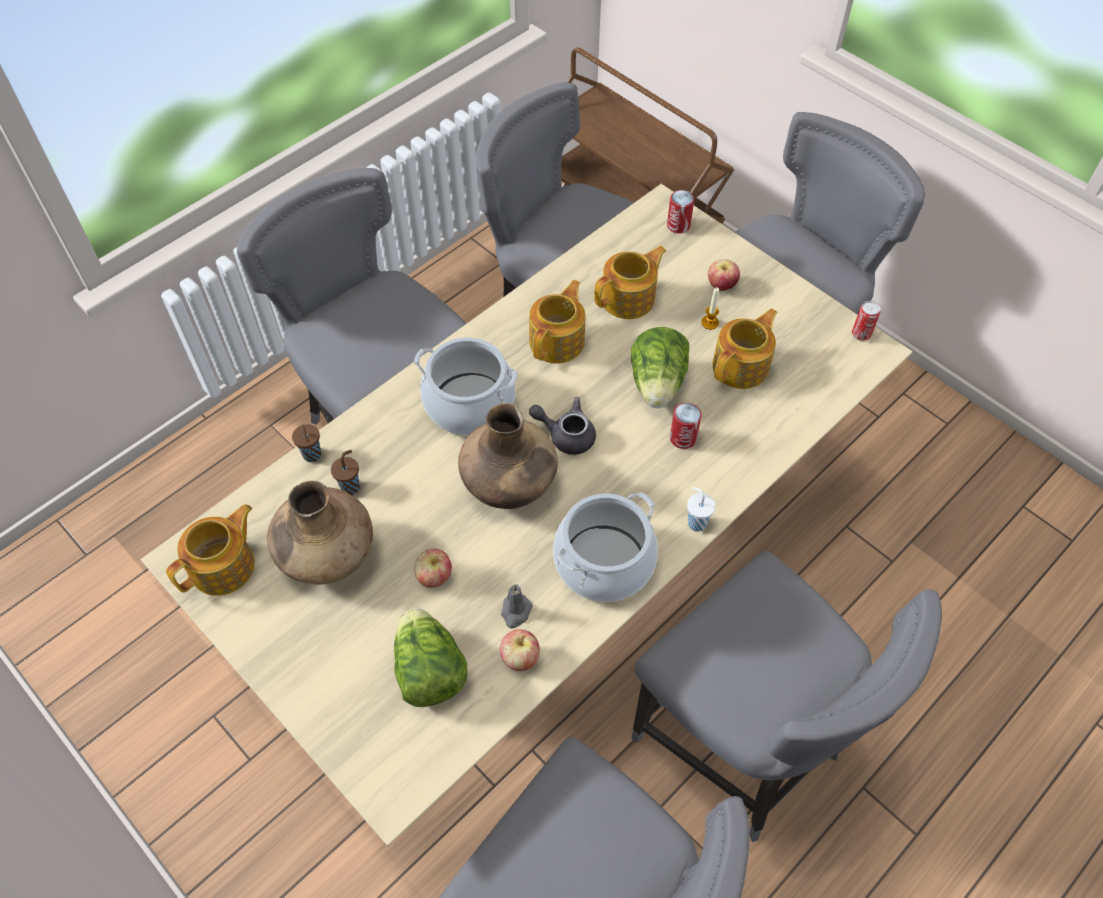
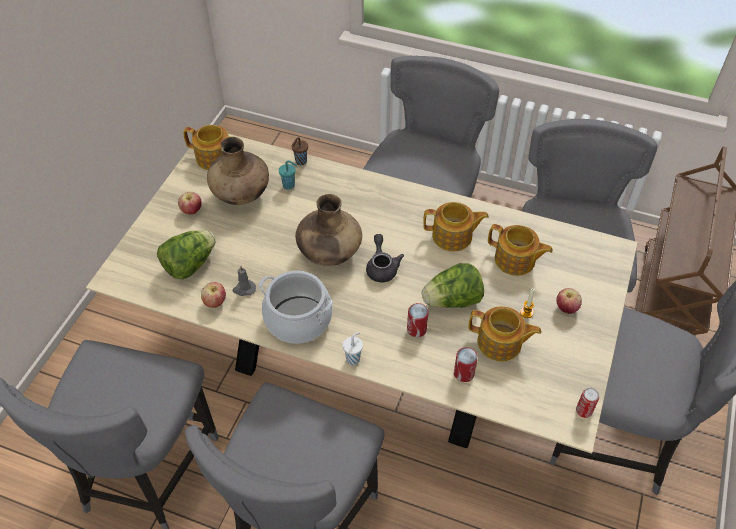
camera: 65 degrees right, 5 degrees down
(351, 486) = (289, 185): brown cup -> turquoise cup
(434, 577) = (249, 244): apple -> apple (192, 210)
(469, 404) = (376, 213): cooking pot -> none
(678, 225) = (604, 265): can -> can (464, 373)

